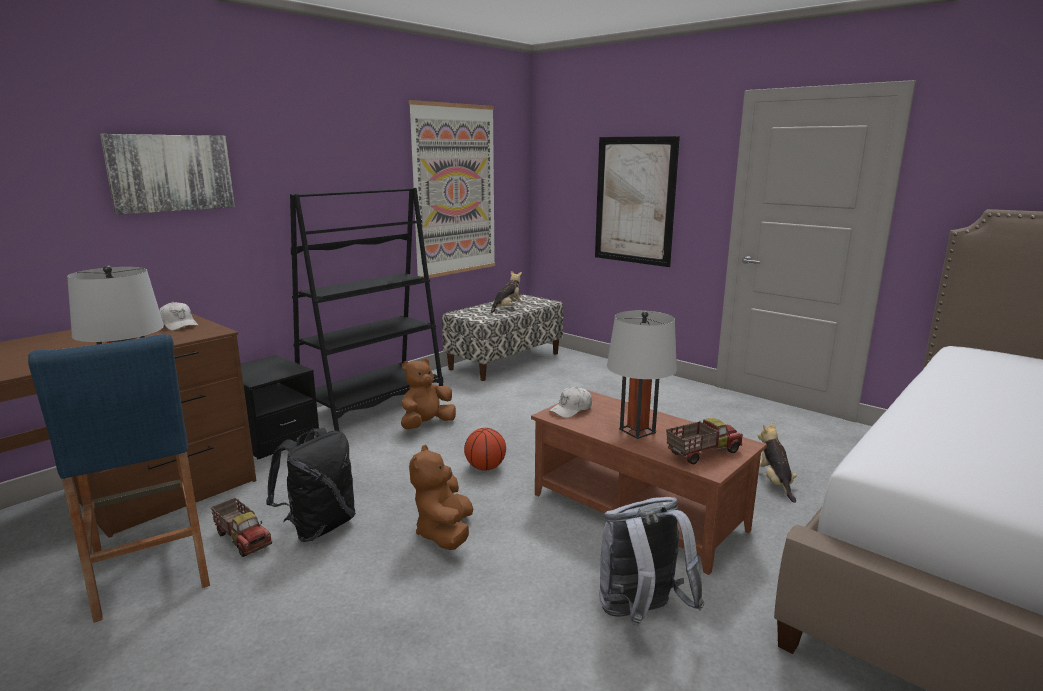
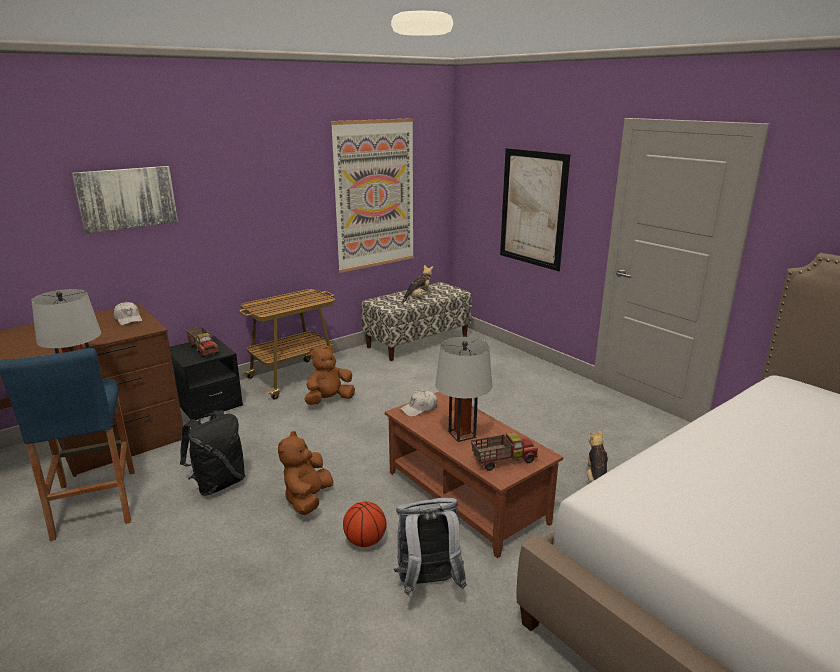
camera: 10 degrees right, 5 degrees up
(243, 539) = (163, 488): toy truck -> toy truck (204, 349)
(373, 405) = (294, 378): black bookcase -> cart
(485, 467) = (360, 444): basketball -> basketball (365, 541)

